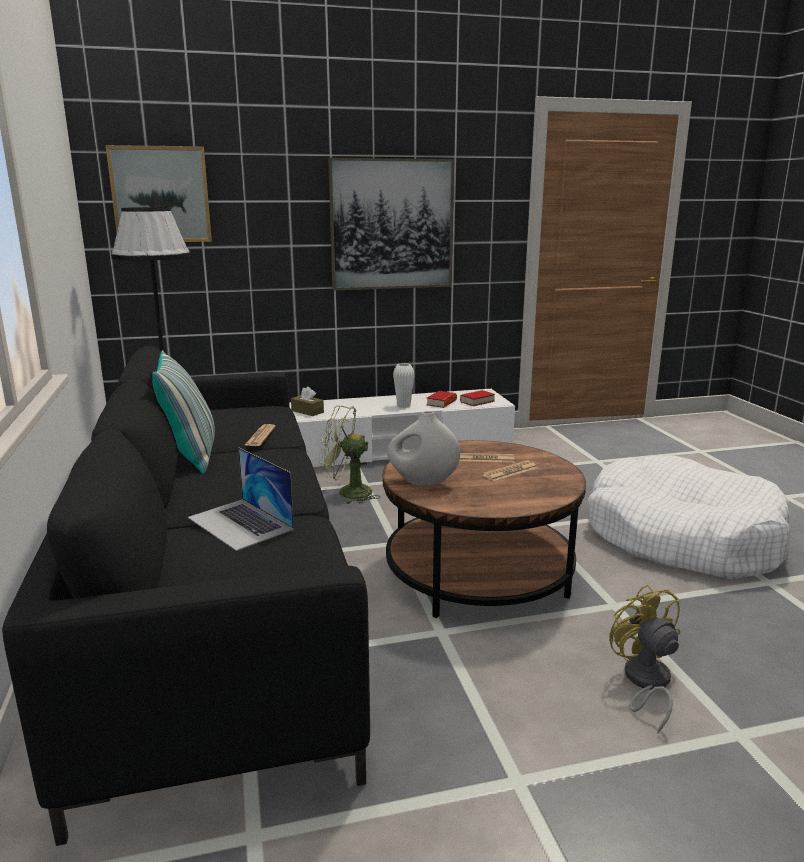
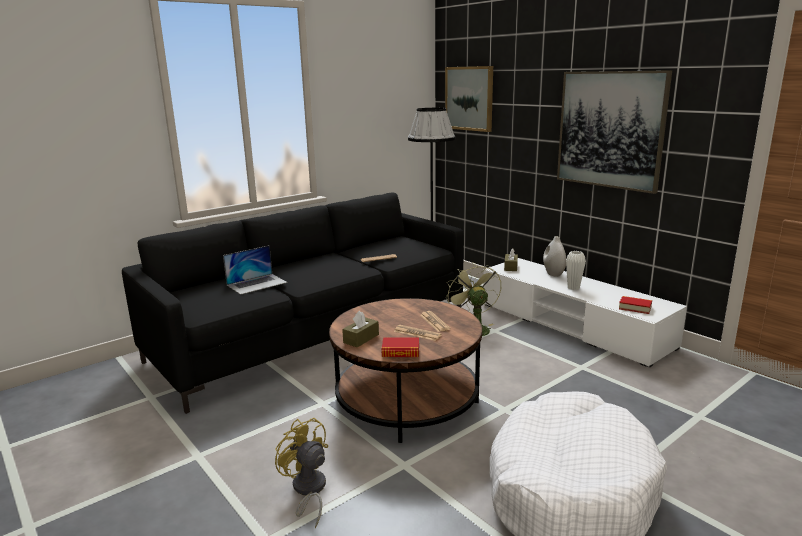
camera: 65 degrees right, 0 degrees up
(191, 456) = (335, 255): pillow -> none
(240, 523) = (257, 283): laptop -> laptop turned 150 degrees counterclockwise
(422, 482) = (371, 313): white vase -> white vase (553, 274)
(441, 403) = (605, 297): book -> book (400, 352)
(499, 501) = (361, 338): none -> brown tissue box
(644, 682) = (307, 490): yellow fan -> yellow fan turned 90 degrees counterclockwise

